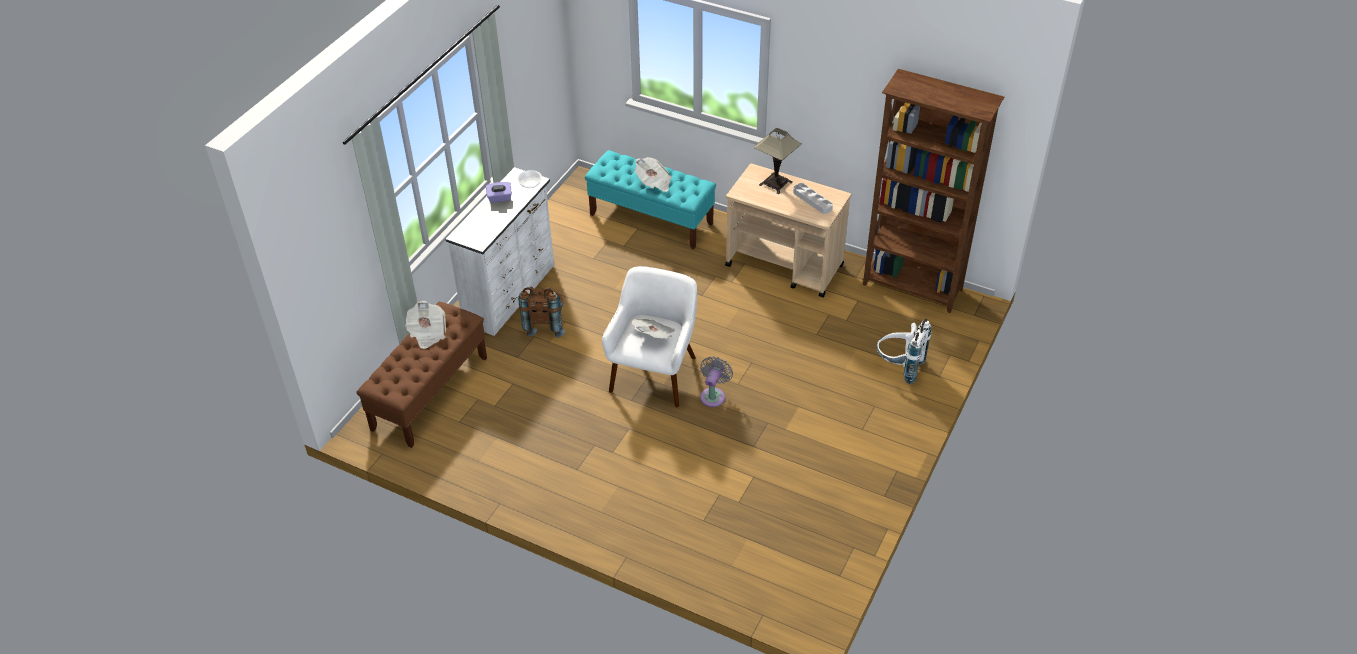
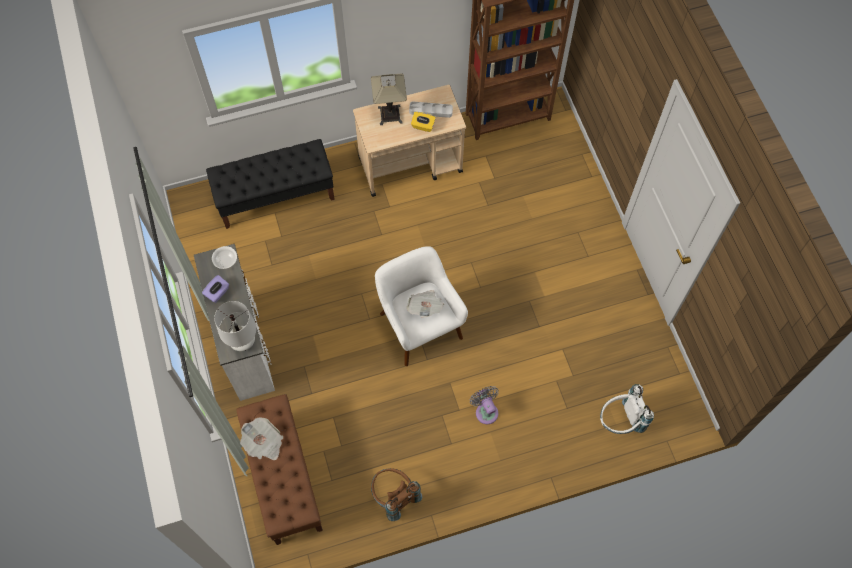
camera: 45 degrees left, 20 degrees up
(477, 237) = (243, 342): none -> white table lamp
(545, 323) = (300, 349): brown backpack -> brown backpack (394, 497)
(651, 219) = (276, 197): turquoise bench -> black bench
(654, 182) = (277, 173): newspaper -> none
(713, 395) = (474, 309): grey fan -> grey fan (485, 410)
(793, 206) = (423, 126): none -> yellow tissue box
(899, 367) = (562, 189): white backpack -> white backpack (620, 421)

